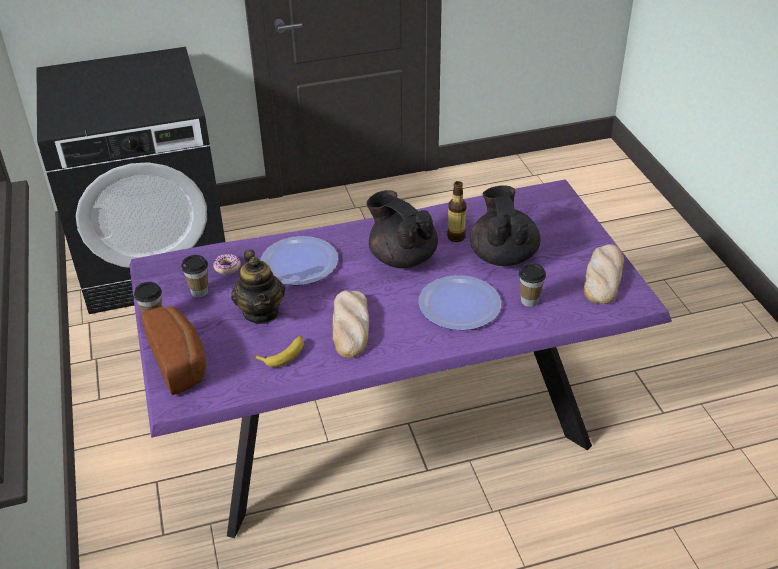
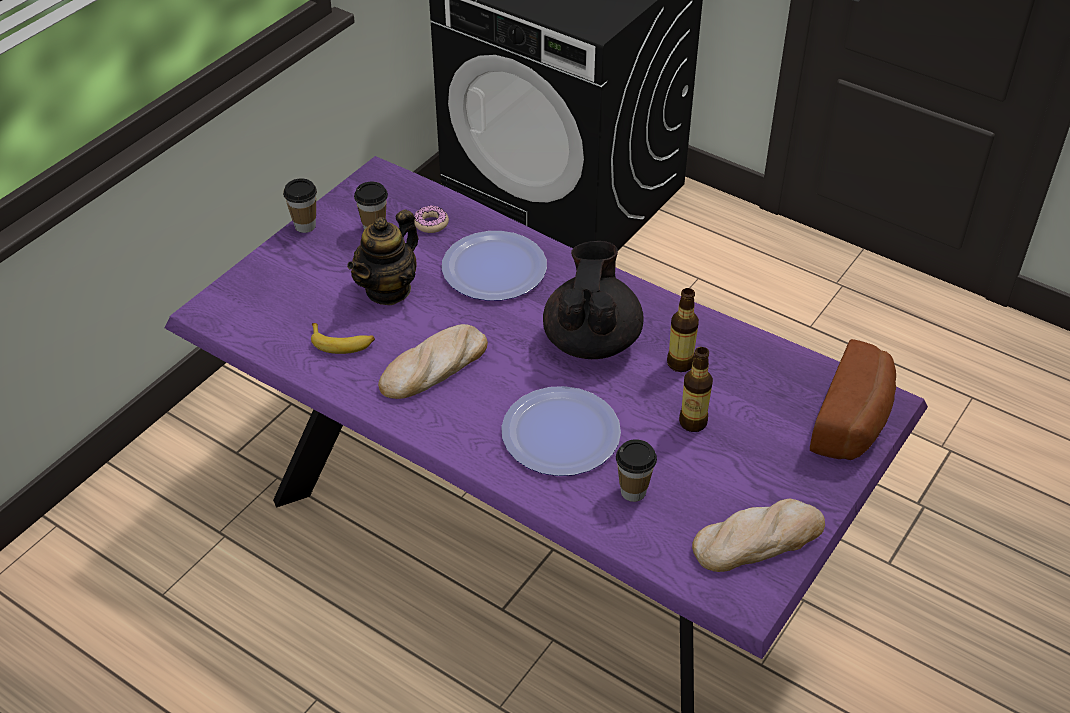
camera: 50 degrees right, 5 degrees up
(180, 360) = (267, 279): bread -> bread (854, 421)
(503, 255) = (693, 422): black teapot -> bottle

